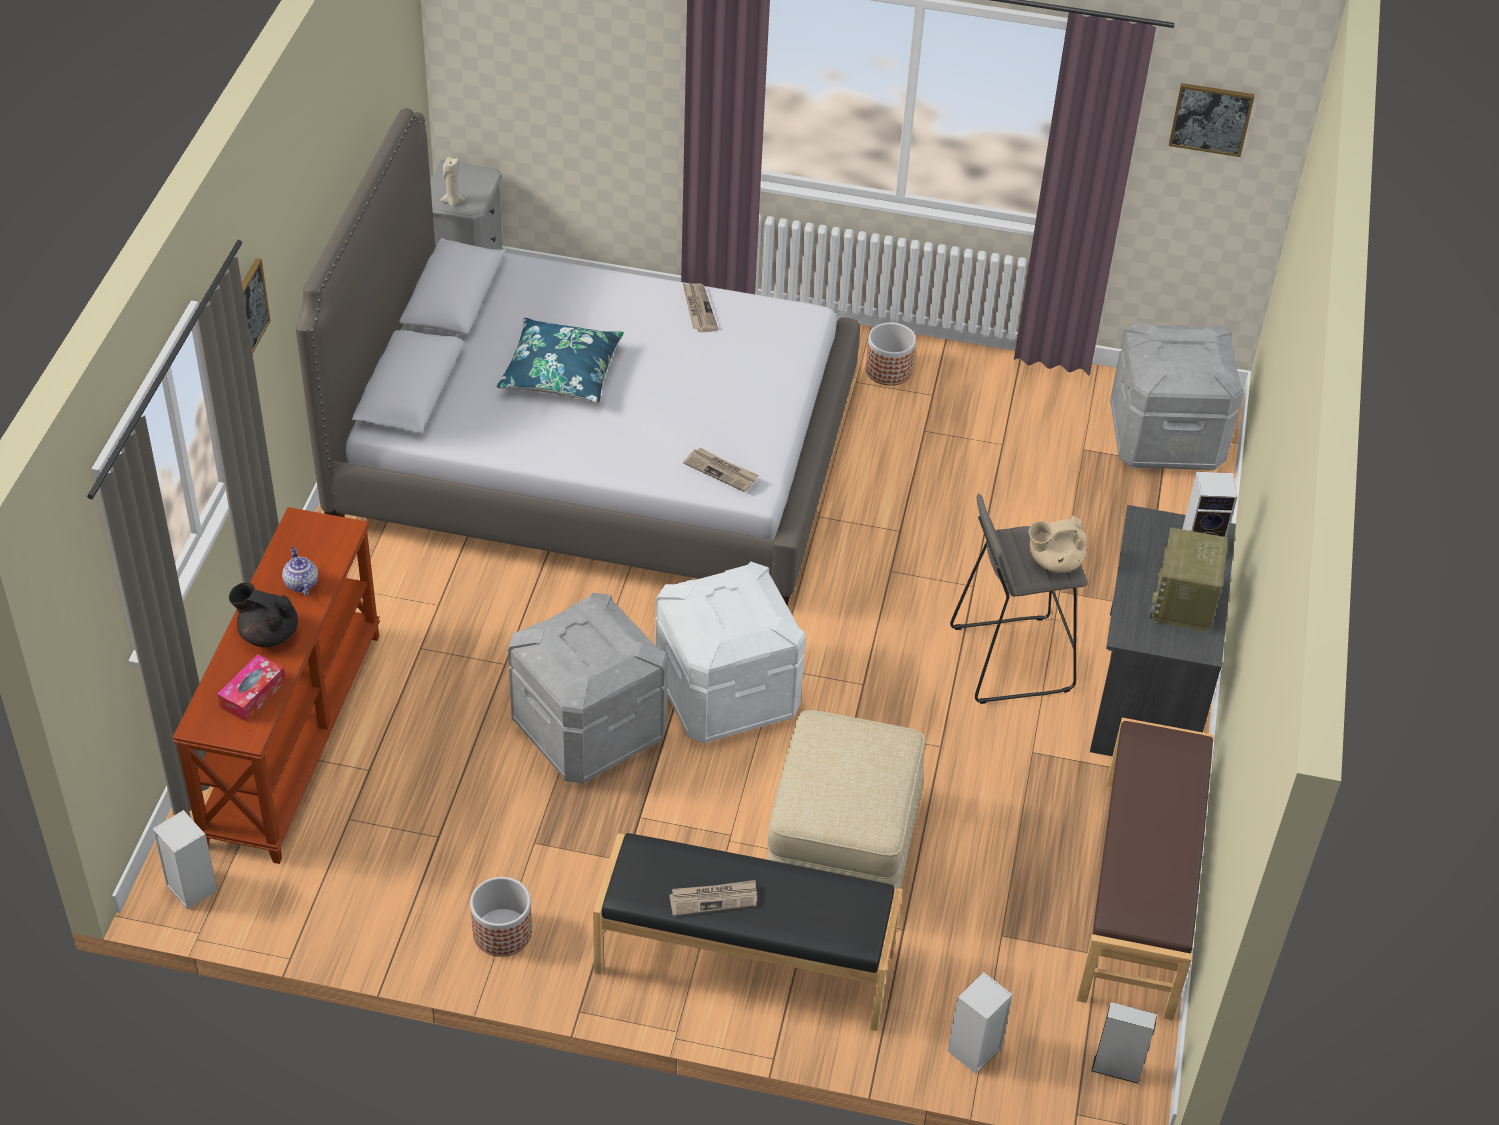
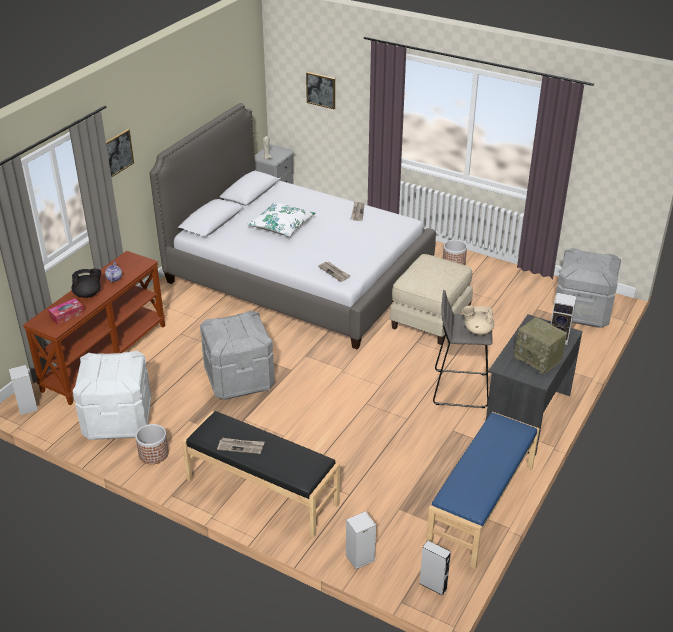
camera: 20 degrees right, 10 degrees down
(268, 634) = (88, 294): black teapot -> black teapot turned 120 degrees clockwise
(561, 372) = (281, 225): blue pillow -> white pillow
(725, 694) = (311, 377): white storage box -> white storage box (117, 420)
(840, 850) = (334, 453): beige ottoman -> beige ottoman (430, 317)
(1140, 895) = (482, 506): brown bench -> blue bench
(1184, 603) = (538, 359): radio -> radio turned 75 degrees counterclockwise
(1211, 118) = (615, 141): picture -> picture (321, 90)

